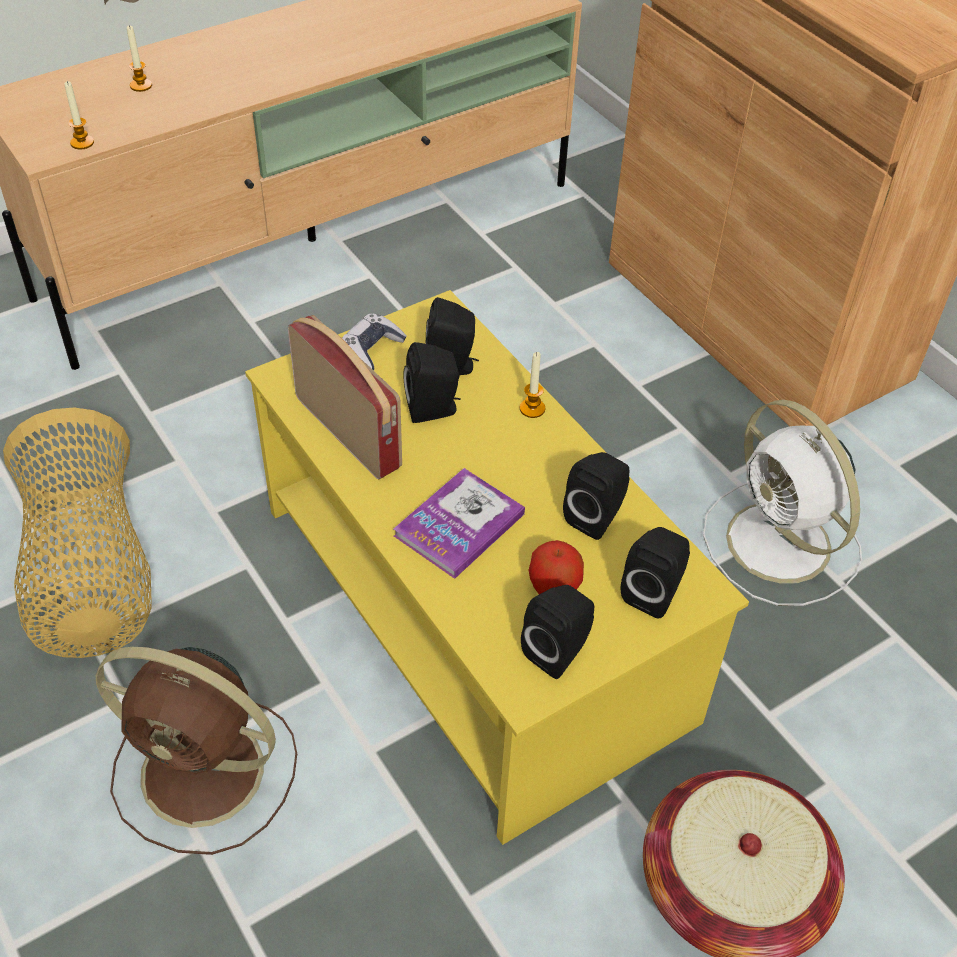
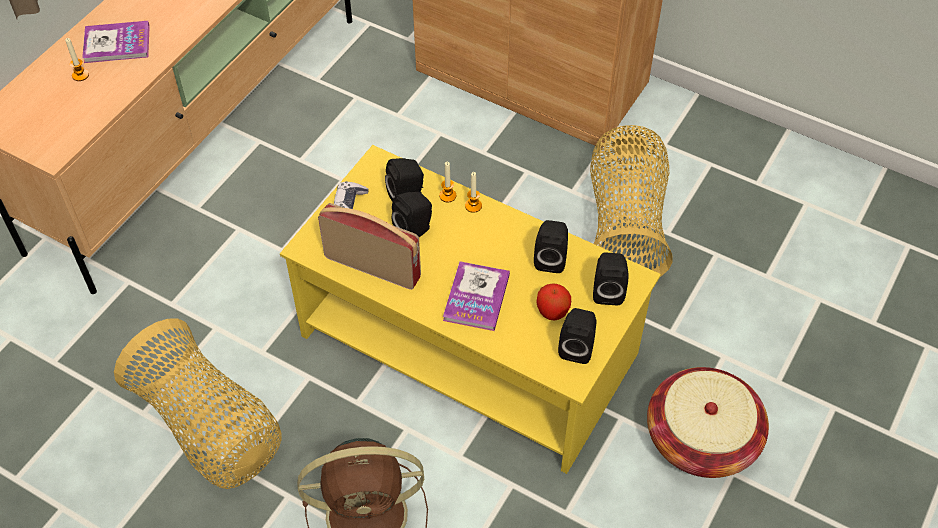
camera: 25 degrees left, 5 degrees up
(82, 143) = (73, 136): candle -> candle (447, 196)
(206, 67) = (117, 44): none -> book
(781, 546) = (625, 225): white fan -> basket

